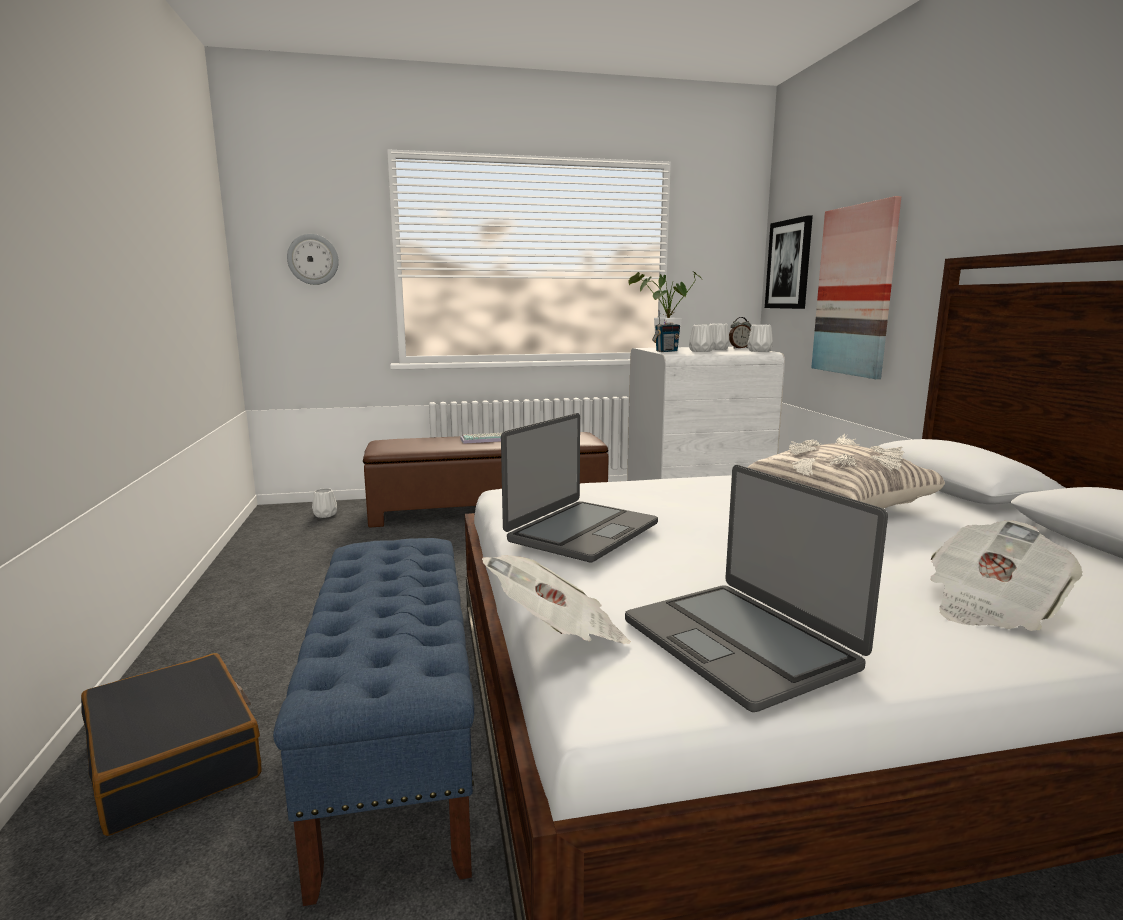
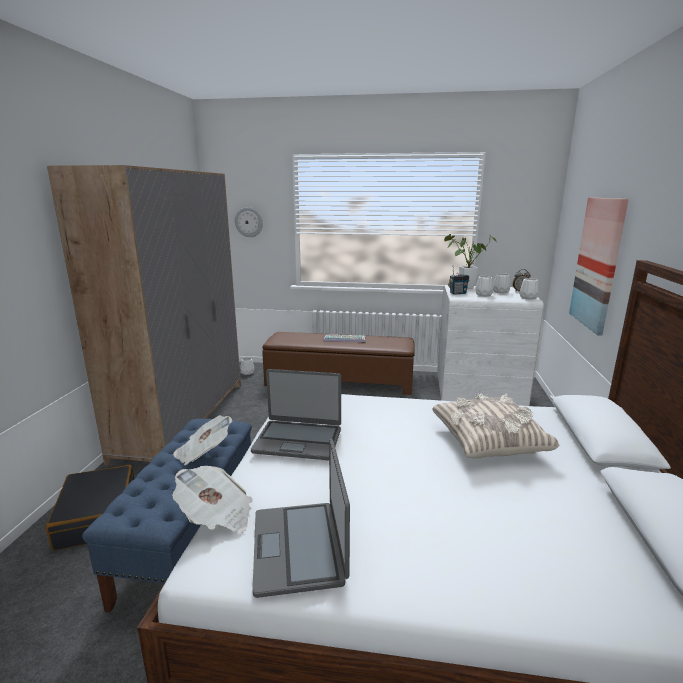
camera: 20 degrees right, 5 degrees up
(250, 587) = (183, 418): none -> grey wardrobe
(581, 532) = (298, 440): laptop -> laptop turned 45 degrees clockwise
(789, 264) = (569, 230): picture -> none
(991, 607) = (485, 559): newspaper -> newspaper (203, 453)

